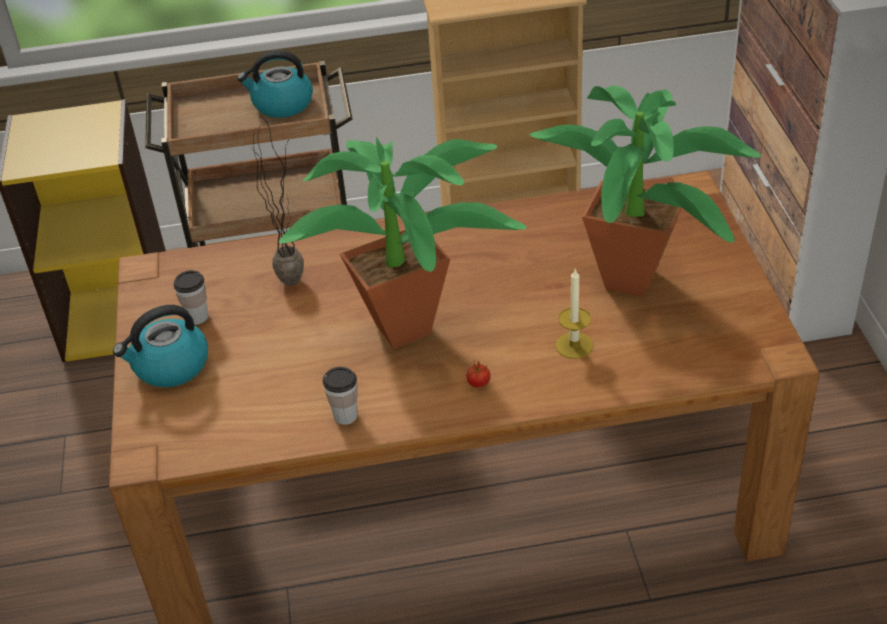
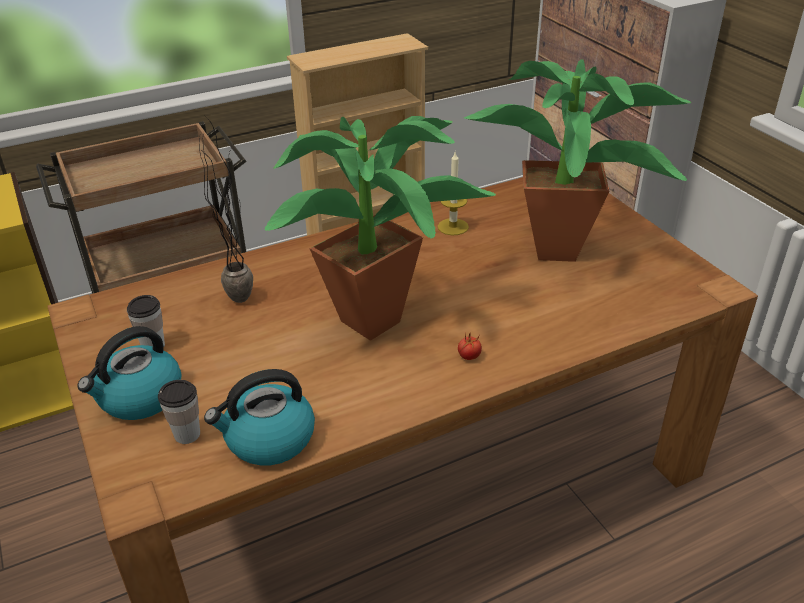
camera: 20 degrees left, 5 degrees down
(281, 104) = (173, 159): kettle -> kettle (268, 439)
(345, 416) = (351, 410): cup -> cup (187, 434)
(574, 345) = (538, 309): candle -> candle (453, 227)

